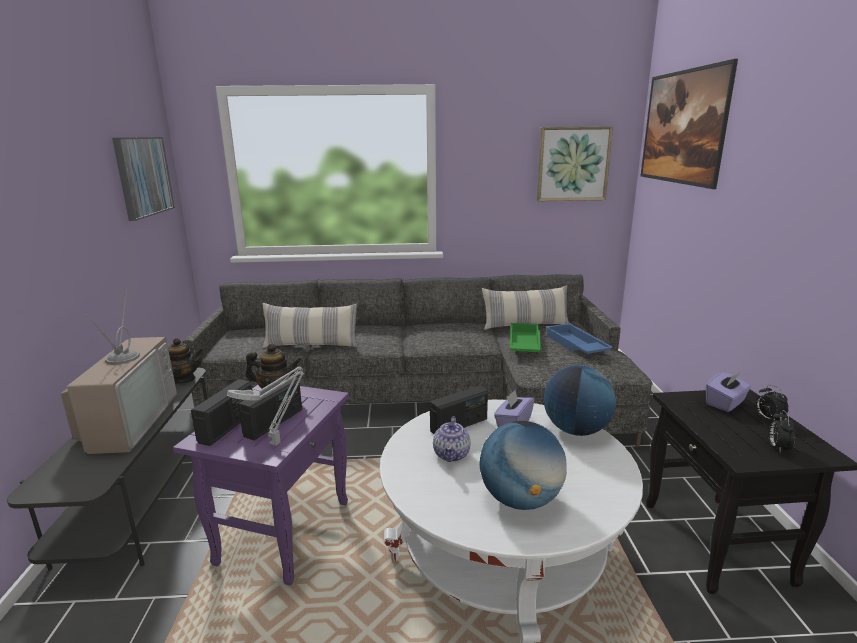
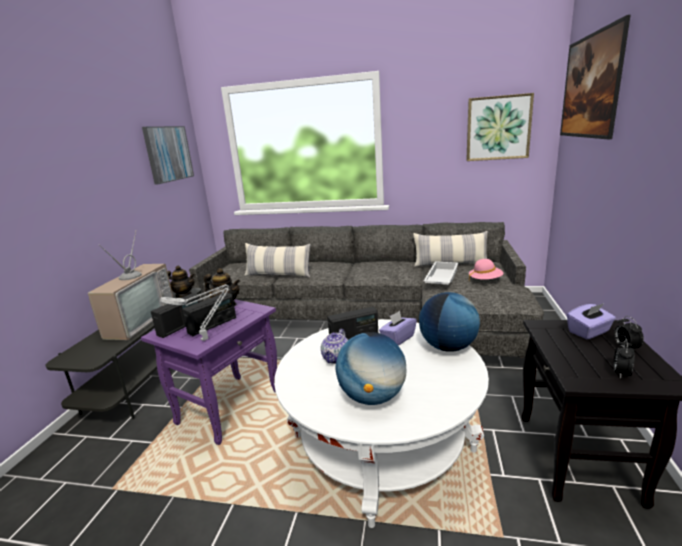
camera: 15 degrees right, 0 degrees up
(523, 344) = (440, 278): green tray -> white tray
(575, 345) = (485, 280): blue tray -> pink hat

